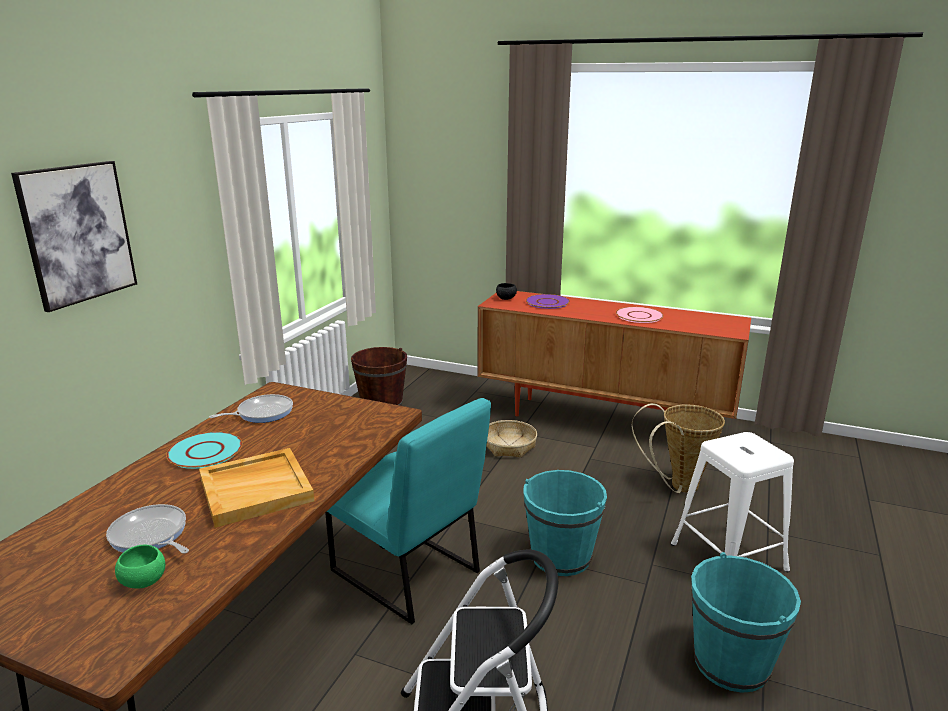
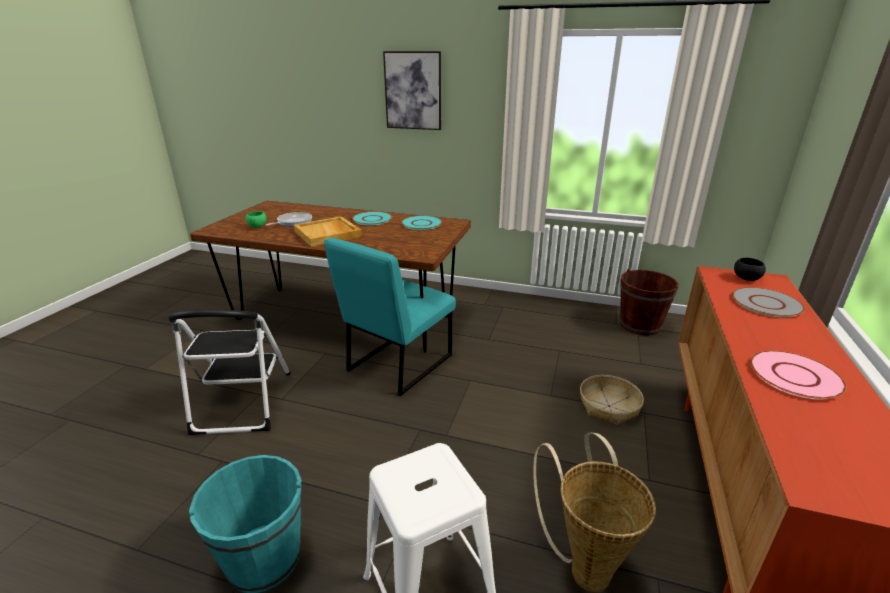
camera: 85 degrees right, 5 degrees up
(262, 413) = (421, 223): frying pan -> turquoise plate
(547, 302) = (766, 303): purple plate -> grey plate
(561, 557) = (421, 442): turquoise bucket -> none

